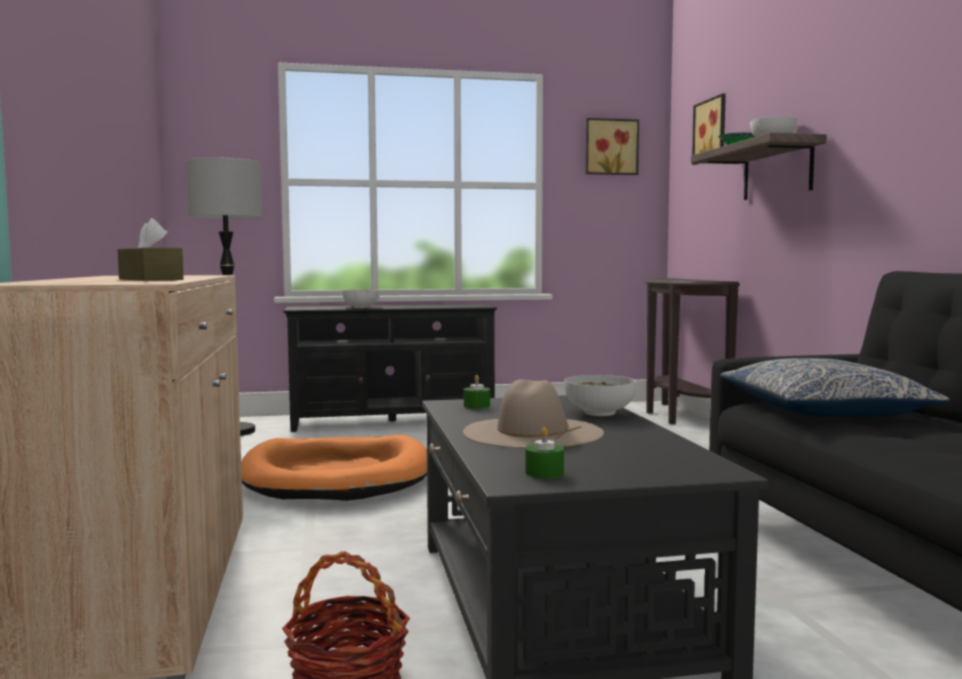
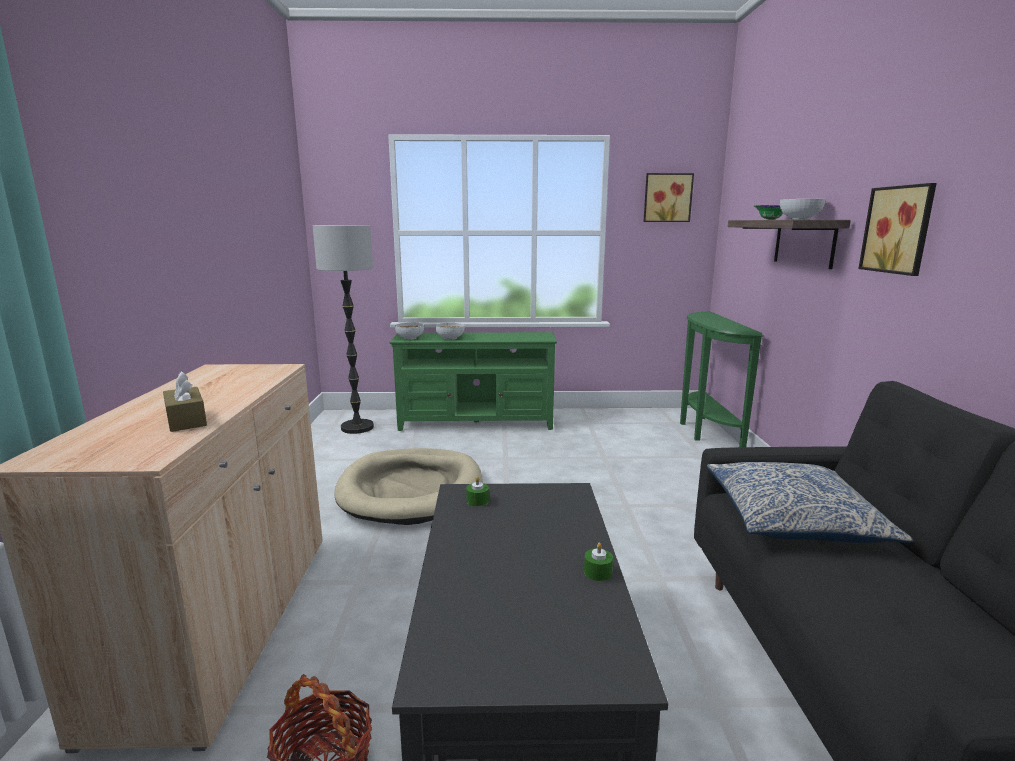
camera: 10 degrees right, 10 degrees up
(337, 476) = (411, 490): orange dog bed -> beige dog bed
(392, 422) = (476, 423): black tv stand -> green tv stand
(532, 432) = (498, 562): beige hat -> none
(544, 473) = (466, 658): green candle -> green candle (598, 572)
(598, 413) = (573, 525): bowl -> bowl (409, 338)
(678, 417) = (705, 431): brown console table -> green console table
(712, 130) = (755, 190): picture -> picture (900, 229)

